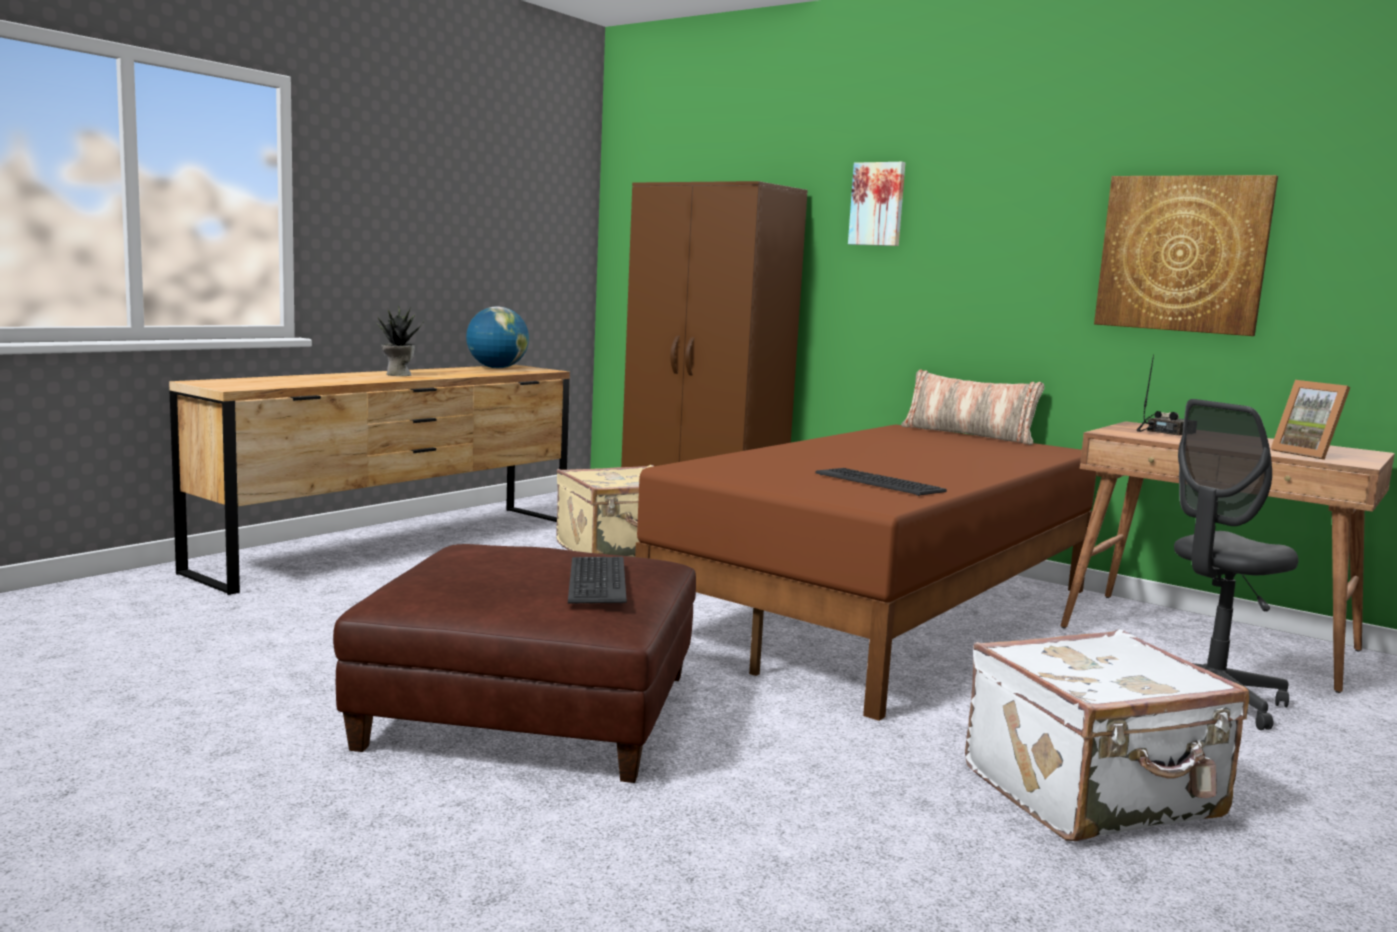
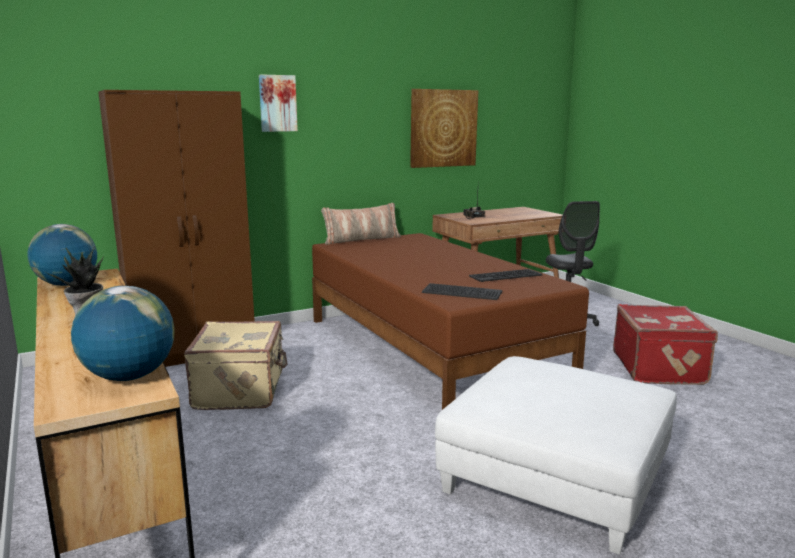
camera: 65 degrees left, 5 degrees up
(261, 384) = (129, 376): none -> globe
(529, 709) = (554, 476): brown ottoman -> white ottoman
(595, 581) = (585, 378): keyboard -> keyboard (461, 293)
(1094, 795) = (660, 368): white suitcase -> red suitcase
(1308, 454) = (532, 214): picture frame -> none

